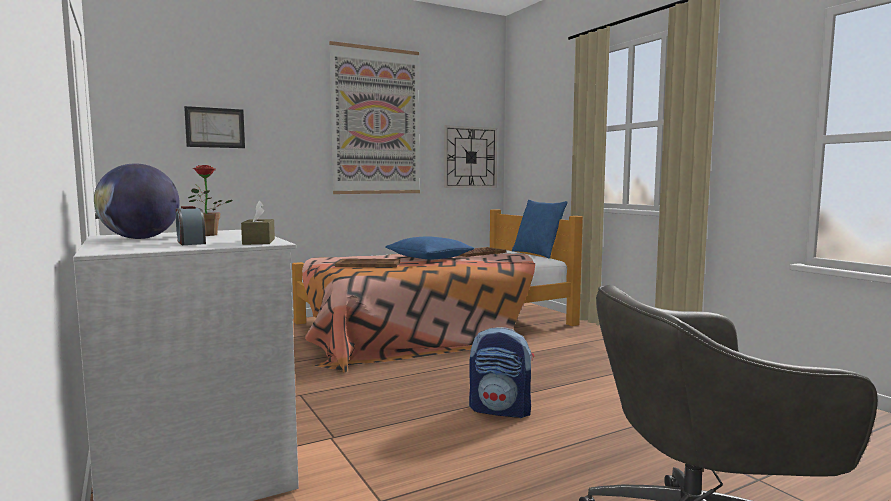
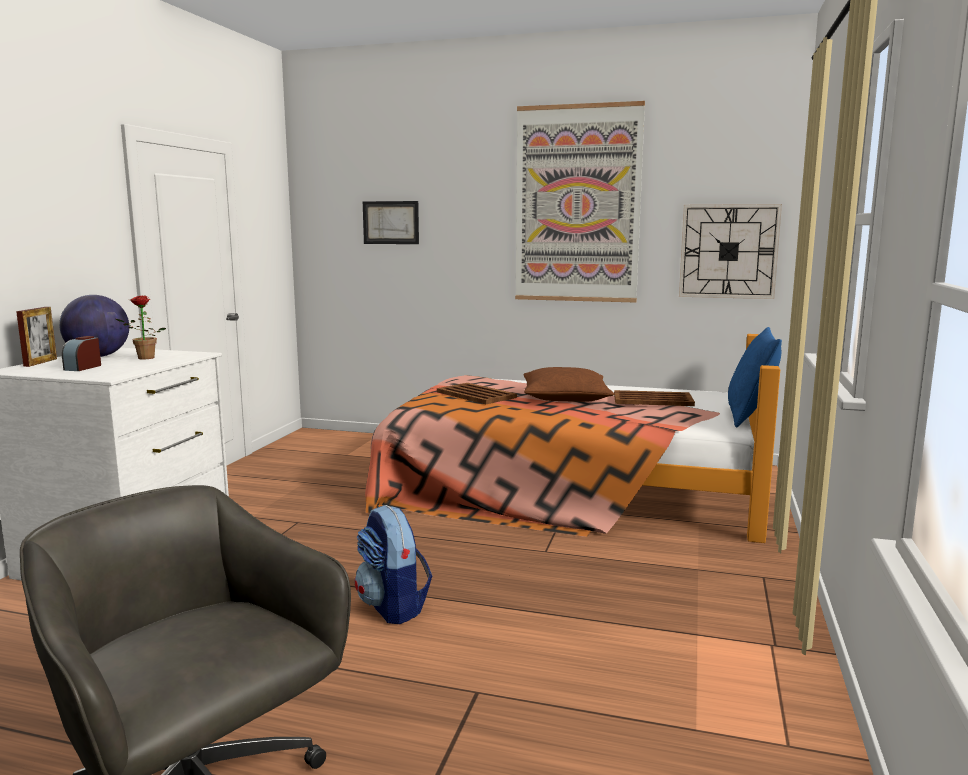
camera: 45 degrees right, 5 degrees up
(100, 245) = (40, 362): none -> picture frame
(259, 241) = (111, 374): brown tissue box -> none
(429, 257) = (565, 397): blue pillow -> brown pillow

